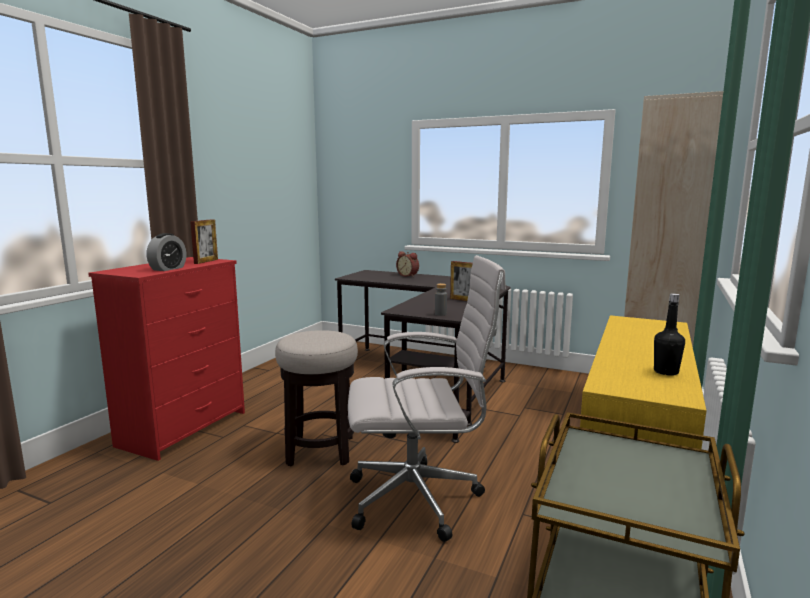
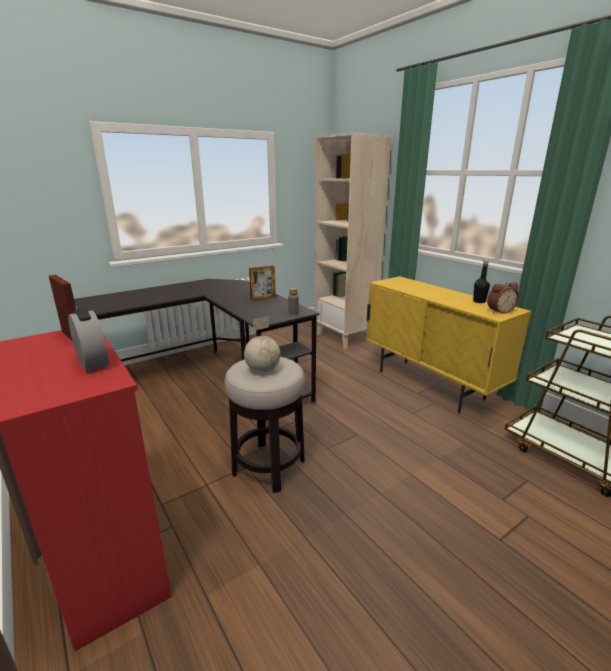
camera: 60 degrees left, 10 degrees up
(310, 337) = (262, 370): none -> globe
(408, 275) = (142, 292): alarm clock -> alarm clock (499, 311)
(420, 499) = (375, 442): white office chair -> none

